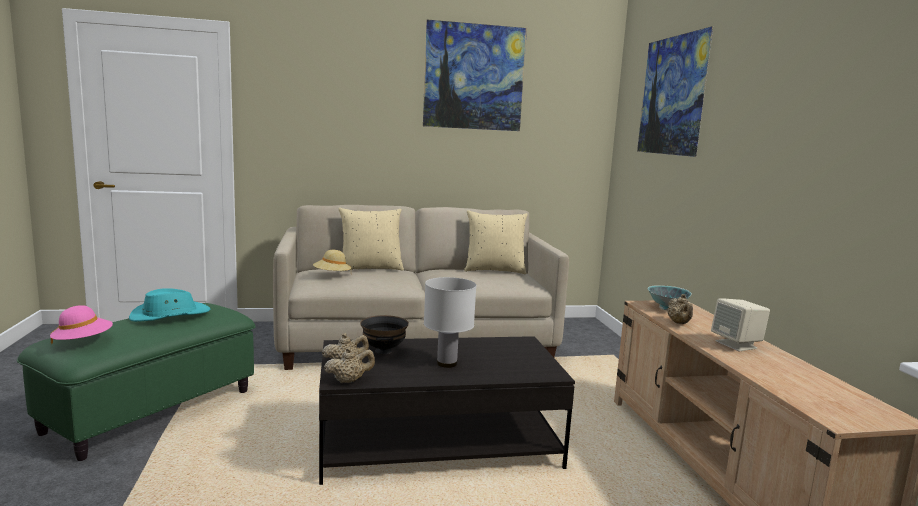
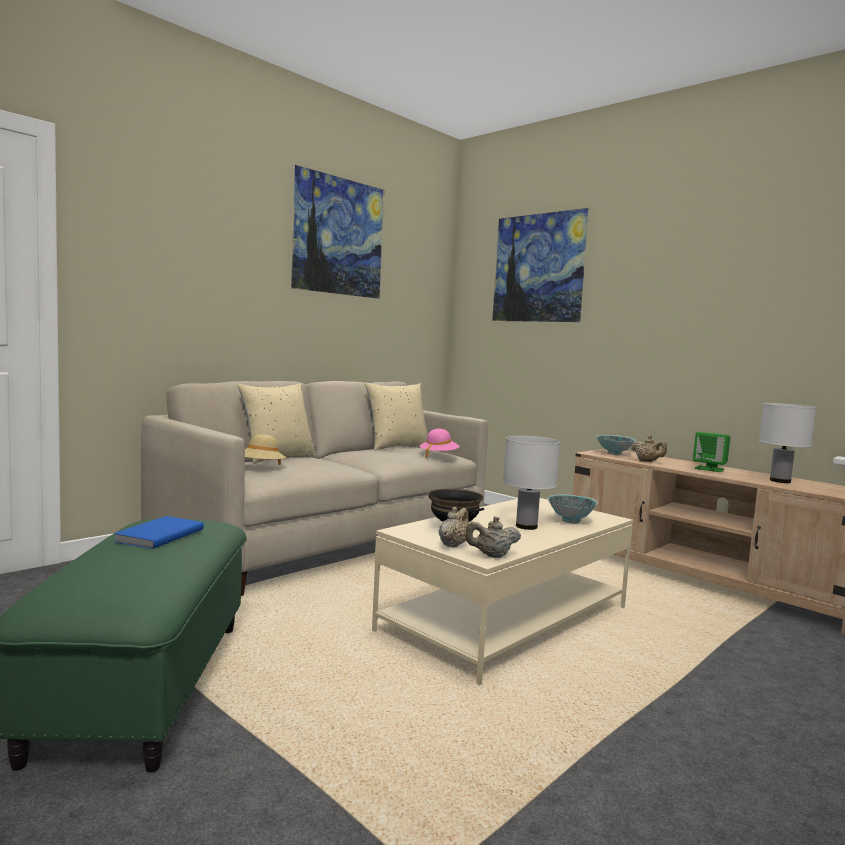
camera: 35 degrees left, 5 degrees down
(83, 342) = (118, 585): pink hat -> pink hat (438, 456)
(170, 315) = (157, 535): turquoise hat -> blue book
(349, 381) = (492, 556): beige teapot -> beige teapot turned 135 degrees counterclockwise
(438, 443) = (506, 619): black coffee table -> beige coffee table
(502, 368) = (570, 521): none -> bowl
(737, 345) = (710, 469): beige speaker -> green speaker
(789, 376) = (779, 481): none -> white table lamp

